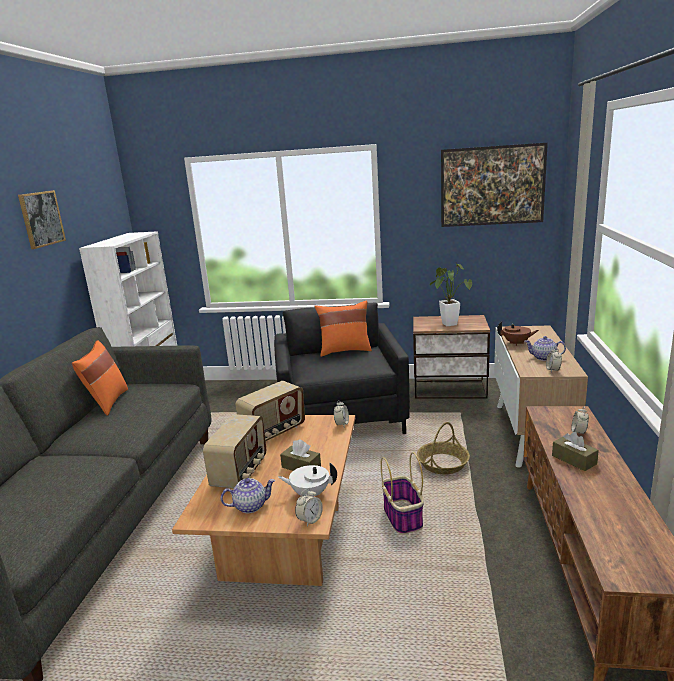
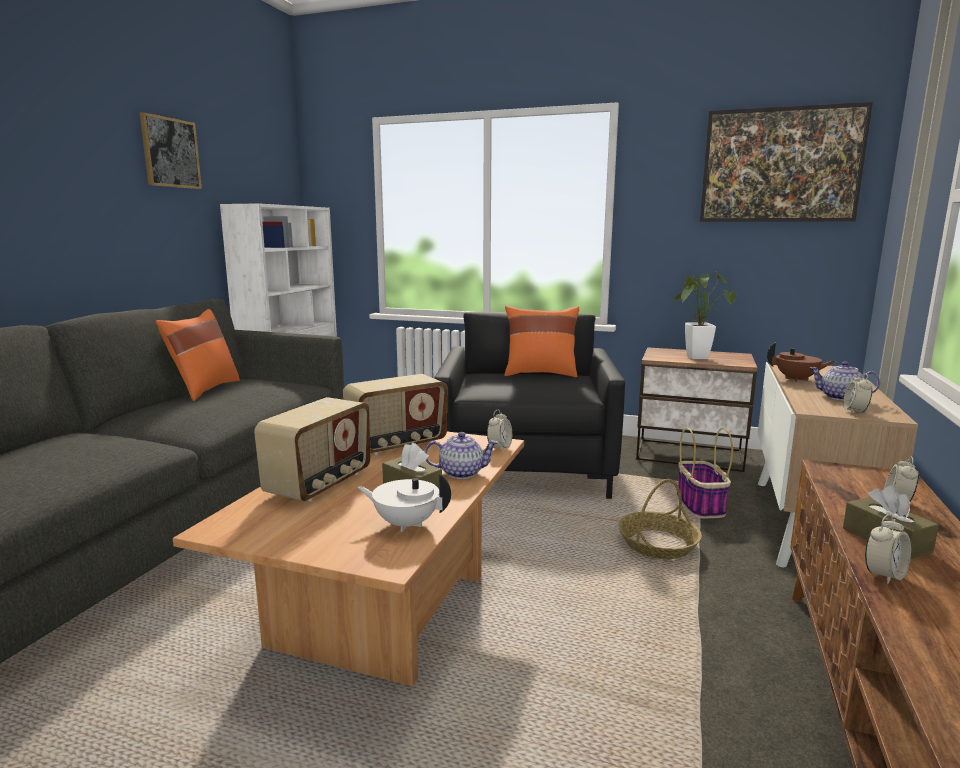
camera: 10 degrees right, 5 degrees down
(250, 506) = (306, 526): teapot -> teapot (461, 473)
(310, 520) = (385, 559): alarm clock -> alarm clock (884, 575)
(403, 518) = (575, 608): basket -> basket (701, 505)

